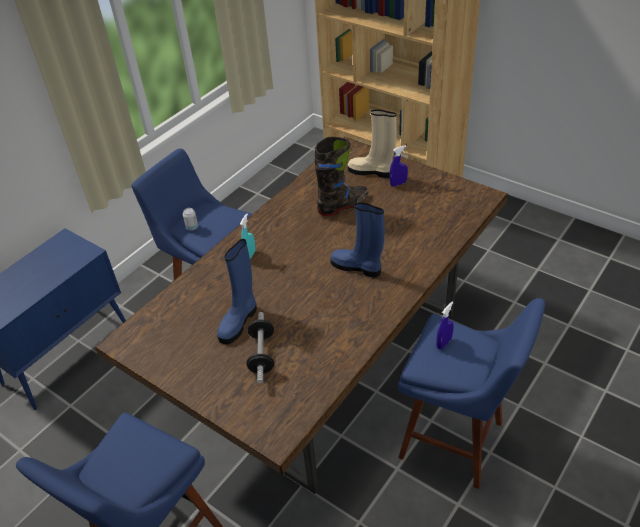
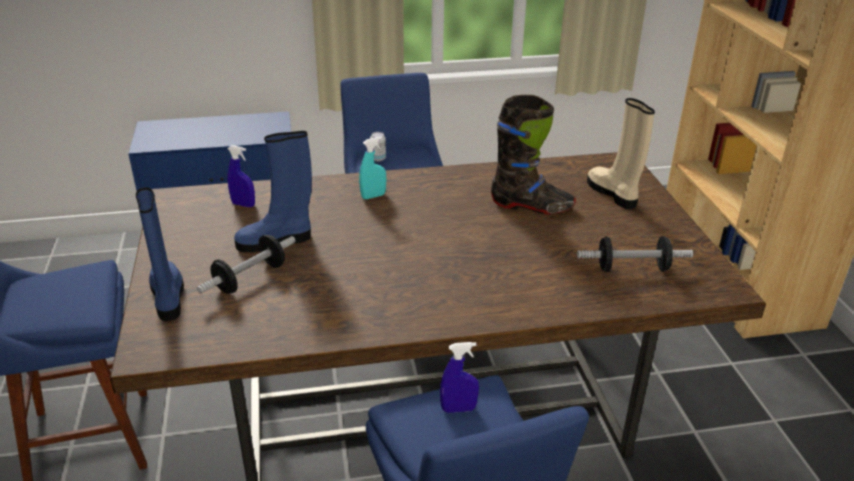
camera: 40 degrees right, 10 degrees down
(357, 267) = (457, 265): blue boot -> blue boot (168, 297)
(398, 184) = (627, 219): blue spray bottle -> blue spray bottle (243, 204)
(436, 212) = (632, 268): none -> dumbbell

